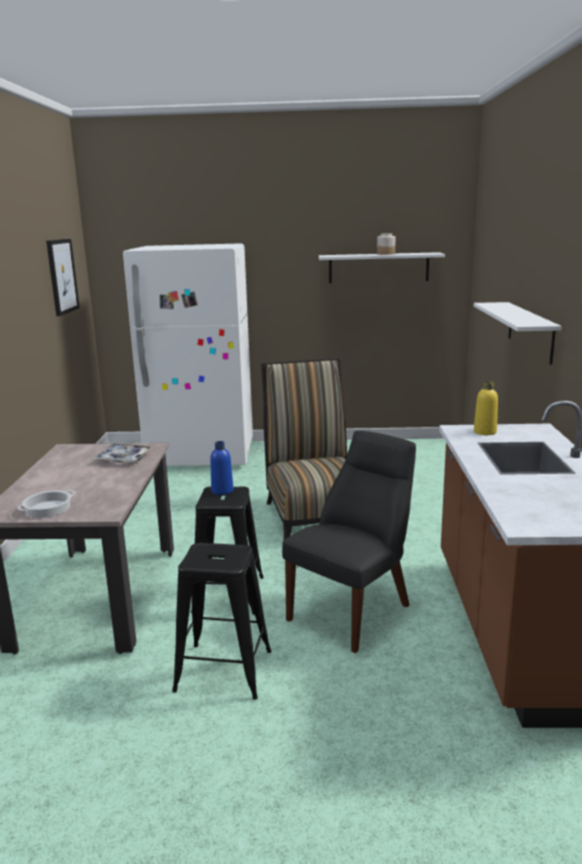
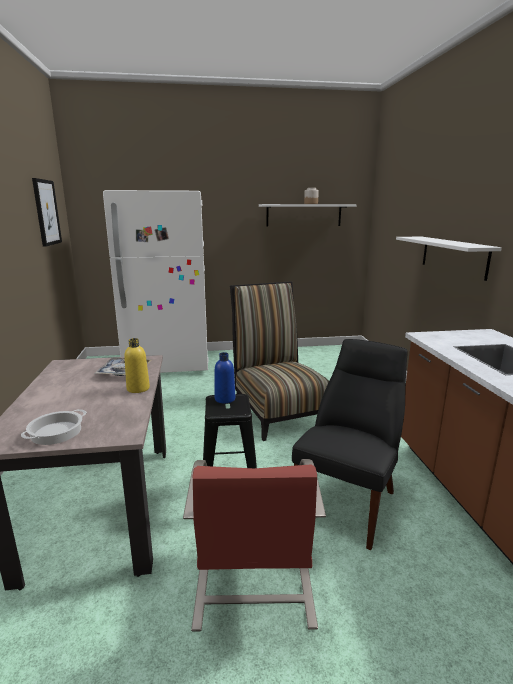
camera: 10 degrees left, 0 degrees up
(224, 670) = (253, 586): black stool -> red chair
(485, 432) = (449, 337): yellow bottle -> yellow bottle (138, 388)

